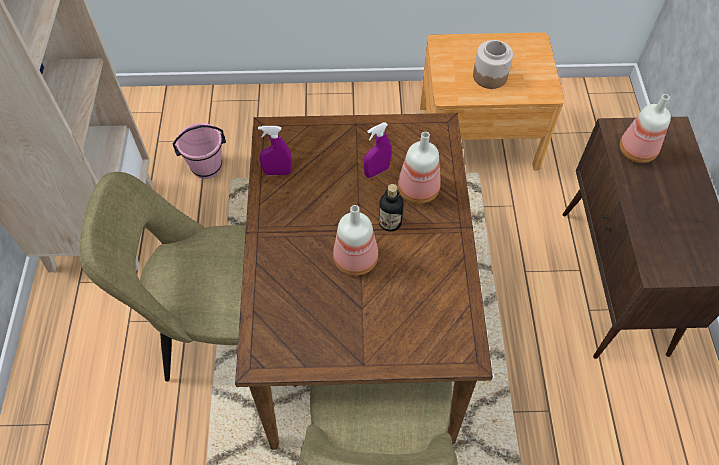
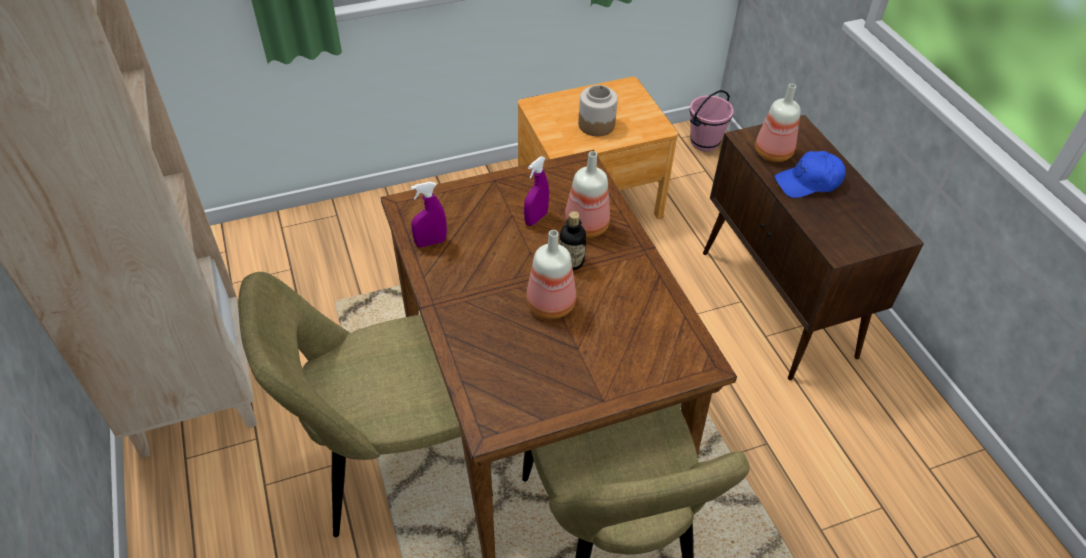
camera: 20 degrees left, 10 degrees down
(206, 167) = (301, 296): pink bucket -> pink bucket (704, 142)
(658, 191) = (808, 182): none -> blue cap

